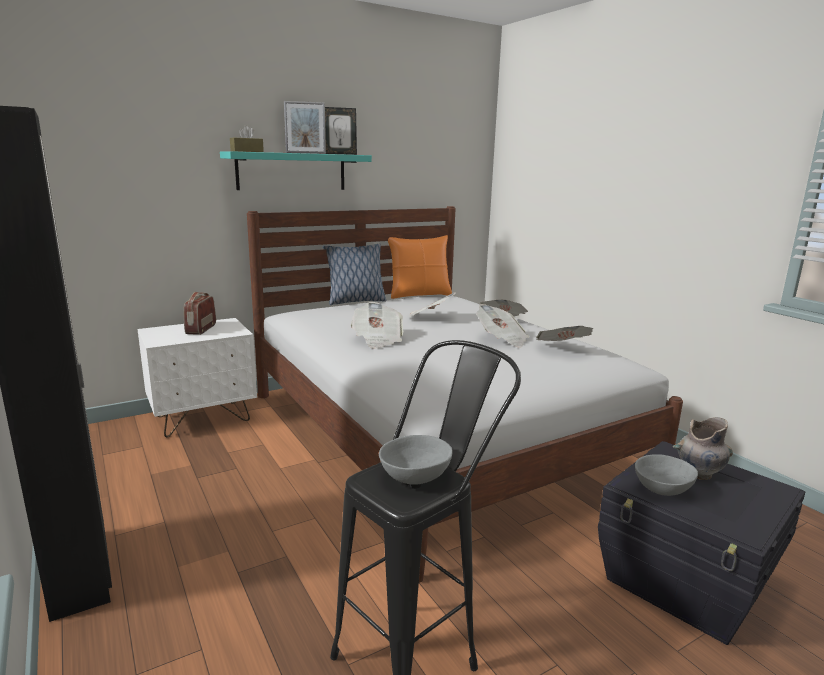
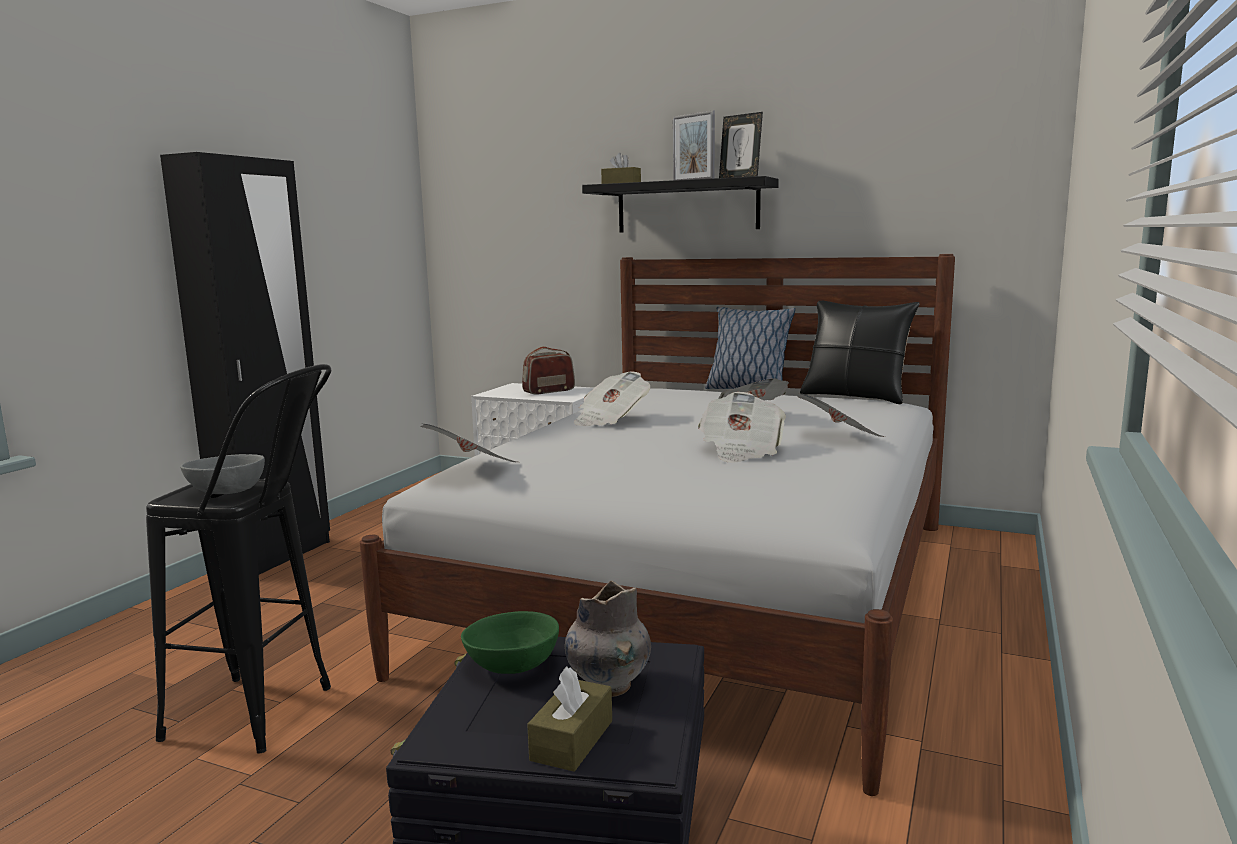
camera: 55 degrees right, 5 degrees down
(292, 171) = (687, 207): turquoise shelf -> black shelf
(419, 295) = (855, 396): orange pillow -> black pillow
(562, 349) = (778, 477): newspaper -> newspaper (472, 468)
(662, 488) = (514, 666): grey bowl -> green bowl
(755, 498) = (572, 740): none -> brown tissue box

